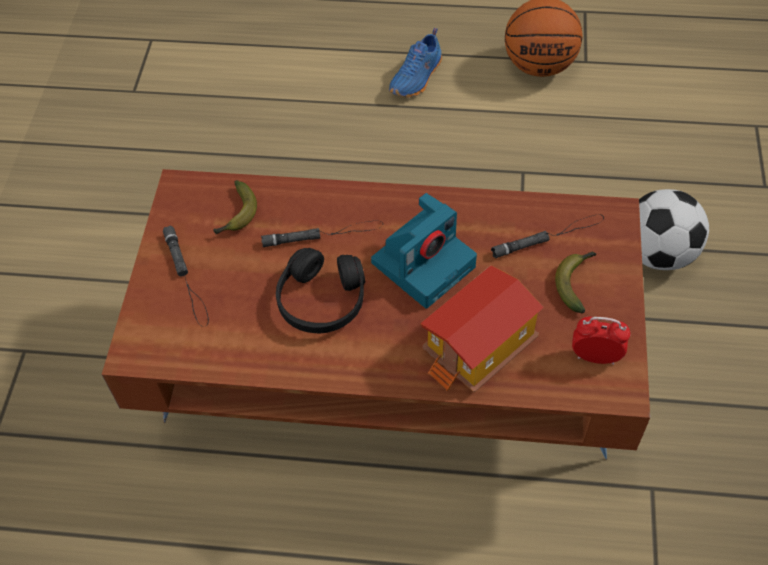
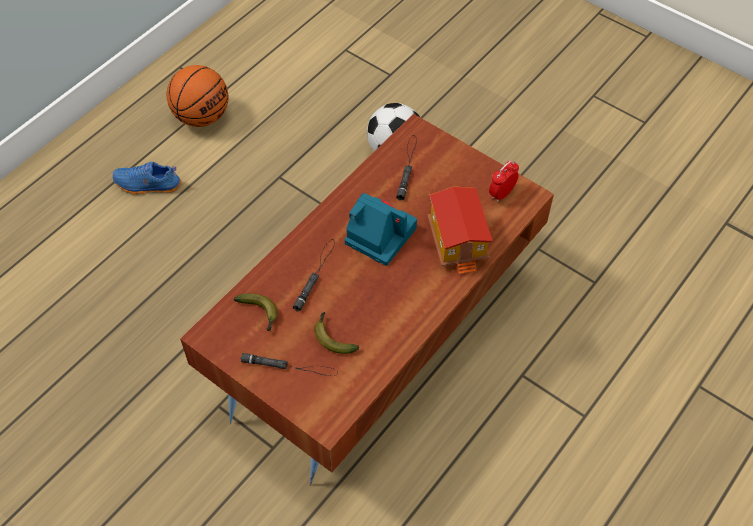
camera: 60 degrees left, 0 degrees up
(321, 300) = (366, 300): black headphones -> none
(417, 78) = (147, 185): blue shoe -> blue shoe turned 120 degrees clockwise
(424, 263) = (378, 235): camera -> camera turned 45 degrees counterclockwise
(576, 282) = (448, 174): banana -> banana (332, 337)

